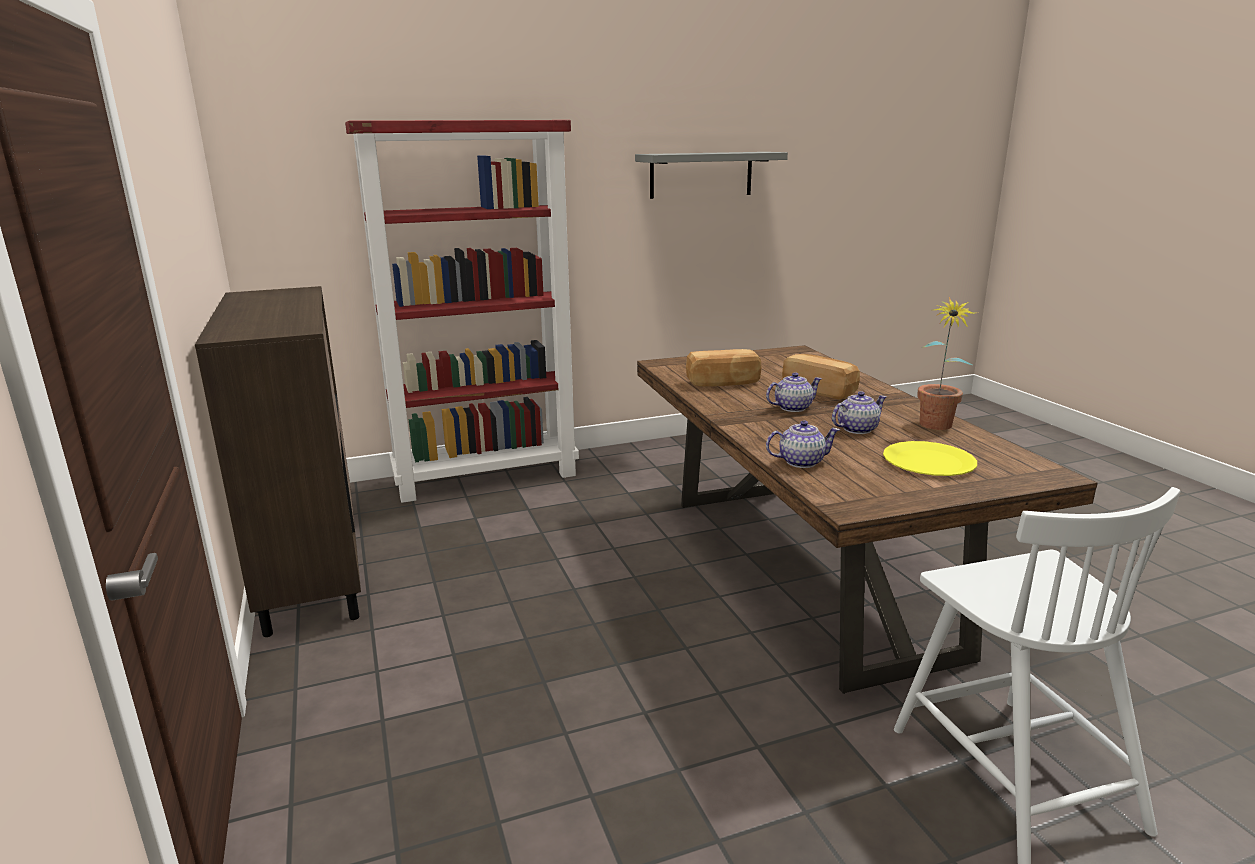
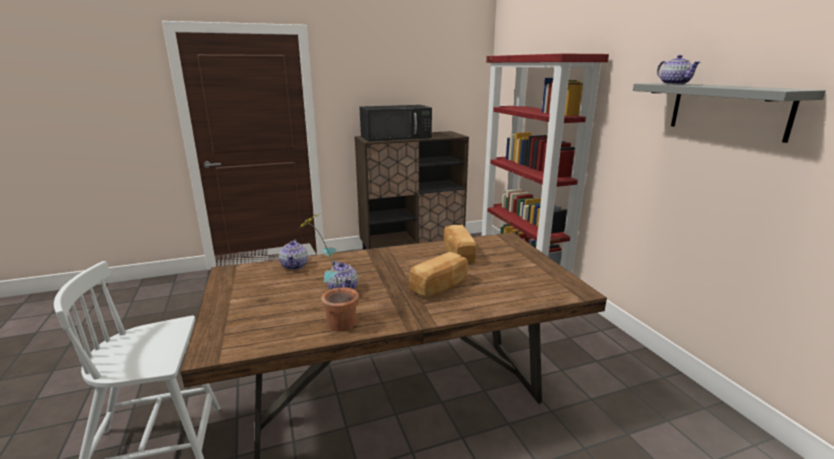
camera: 90 degrees right, 0 degrees up
(268, 317) = (396, 137): none -> black microwave
(792, 408) = (396, 272): teapot -> teapot (674, 84)
(929, 461) = (269, 305): yellow plate -> none

